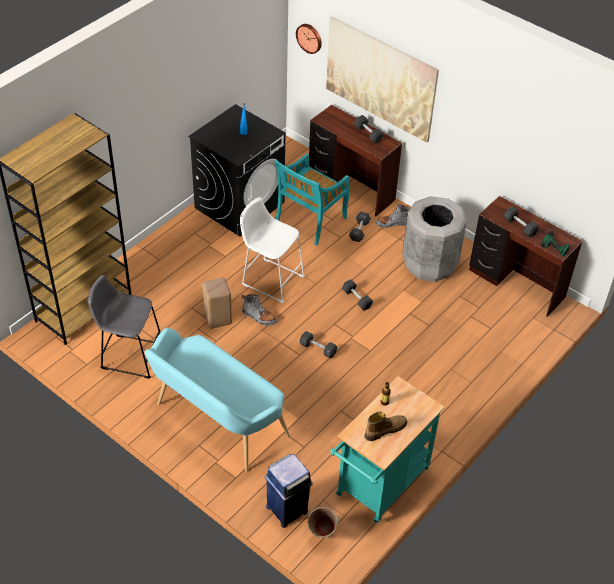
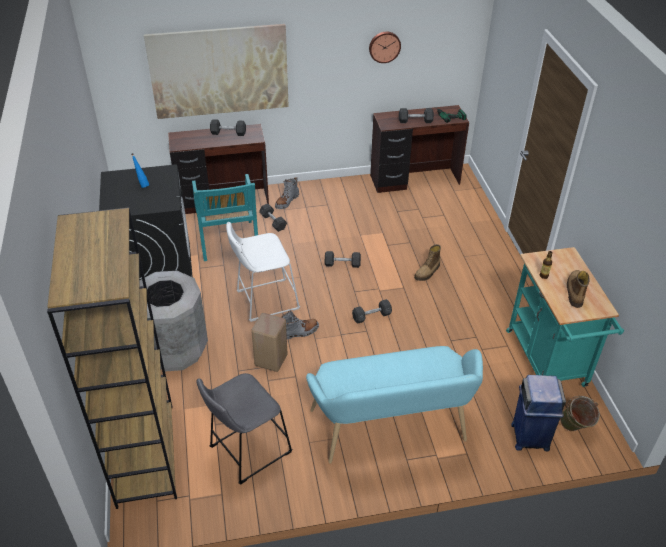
camera: 50 degrees left, 5 degrees down
(309, 38) = (121, 74): wall clock -> wall clock (384, 46)
(404, 356) = (427, 272): none -> boot
(430, 264) = (350, 207): grey trash can -> grey trash can (175, 350)

